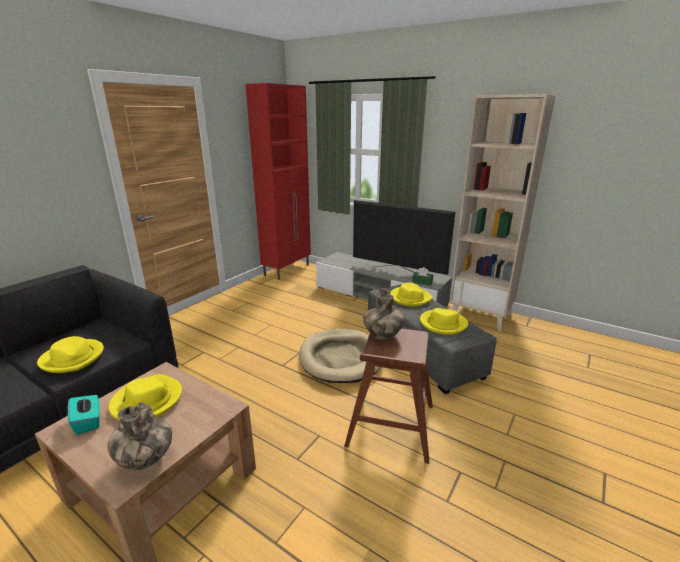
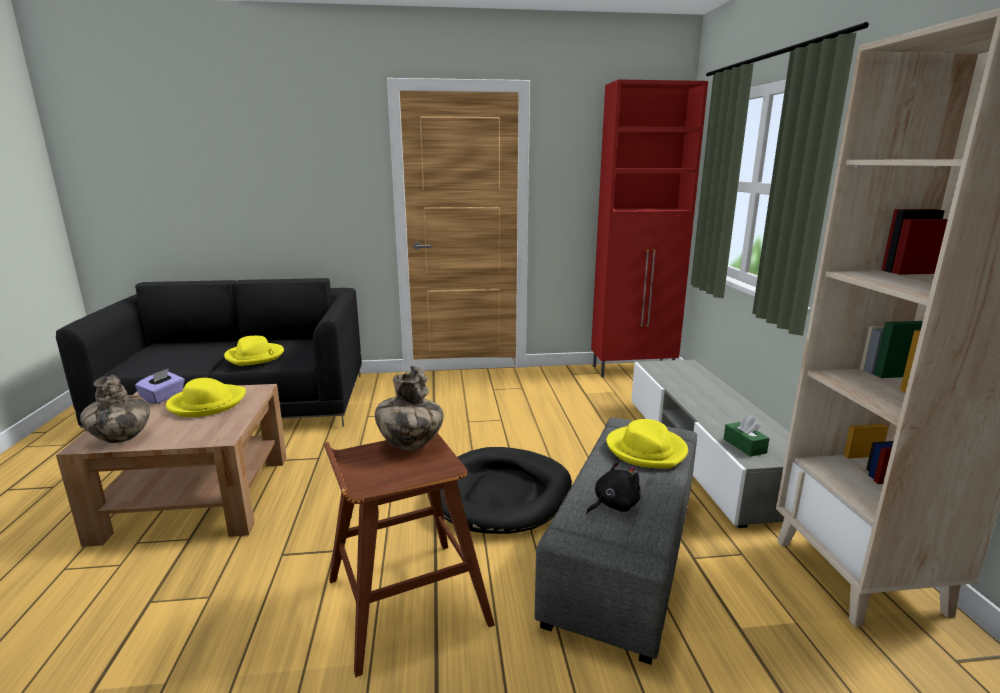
camera: 50 degrees right, 5 degrees down
(88, 422) = (163, 397): turquoise tissue box -> purple tissue box
(341, 358) = (501, 494): beige dog bed -> black dog bed
(397, 272) = (732, 416): television -> none
(442, 324) = (613, 505): yellow hat -> black plush toy

